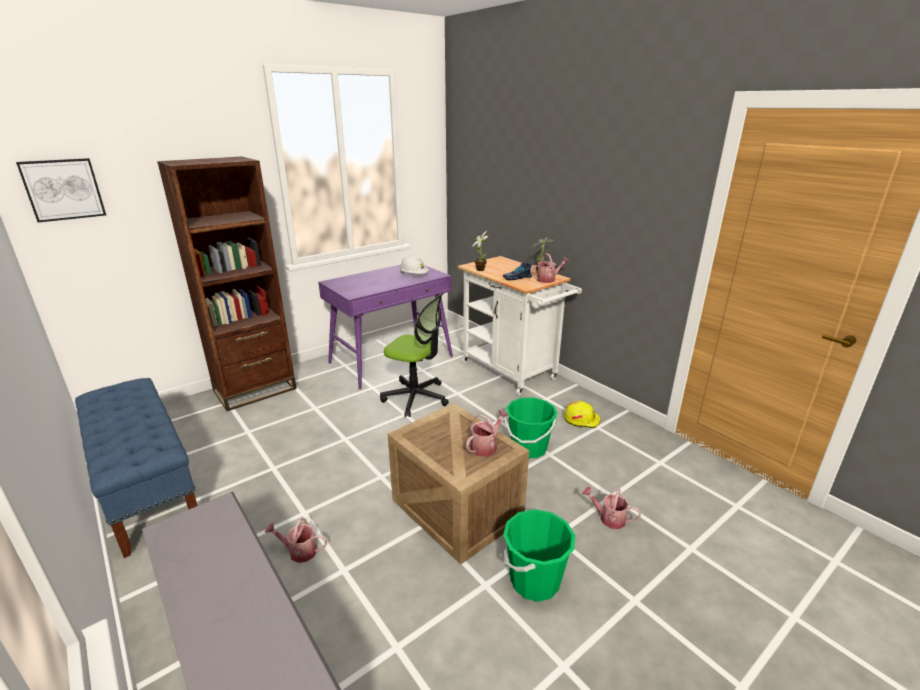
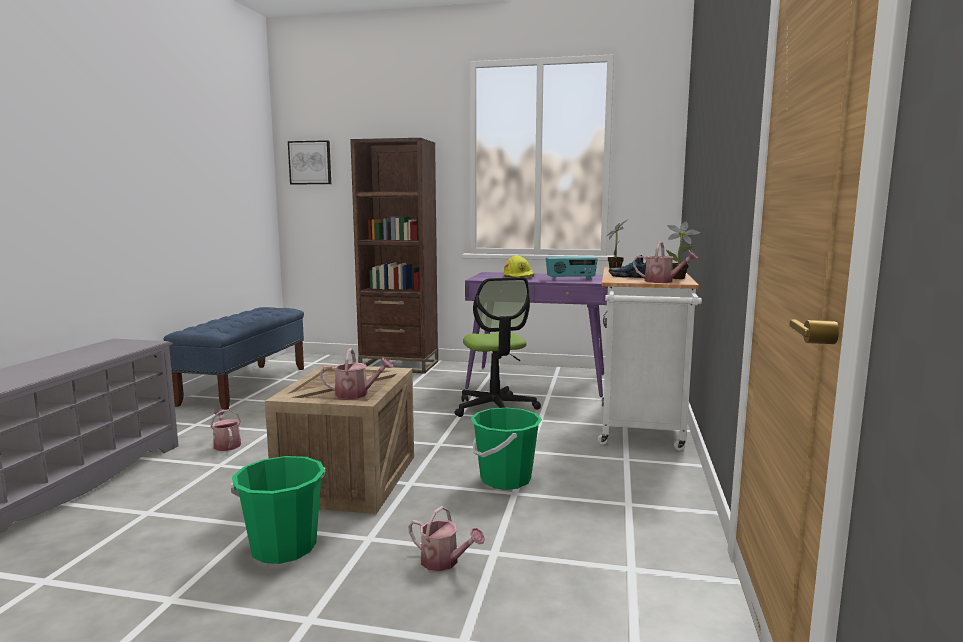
camera: 50 degrees right, 15 degrees down
(414, 275) = (571, 279): white hard hat -> radio
(581, 419) = (624, 490): yellow hard hat -> yellow hard hat (519, 277)
(608, 518) = (444, 562): watering can -> watering can turned 135 degrees clockwise

